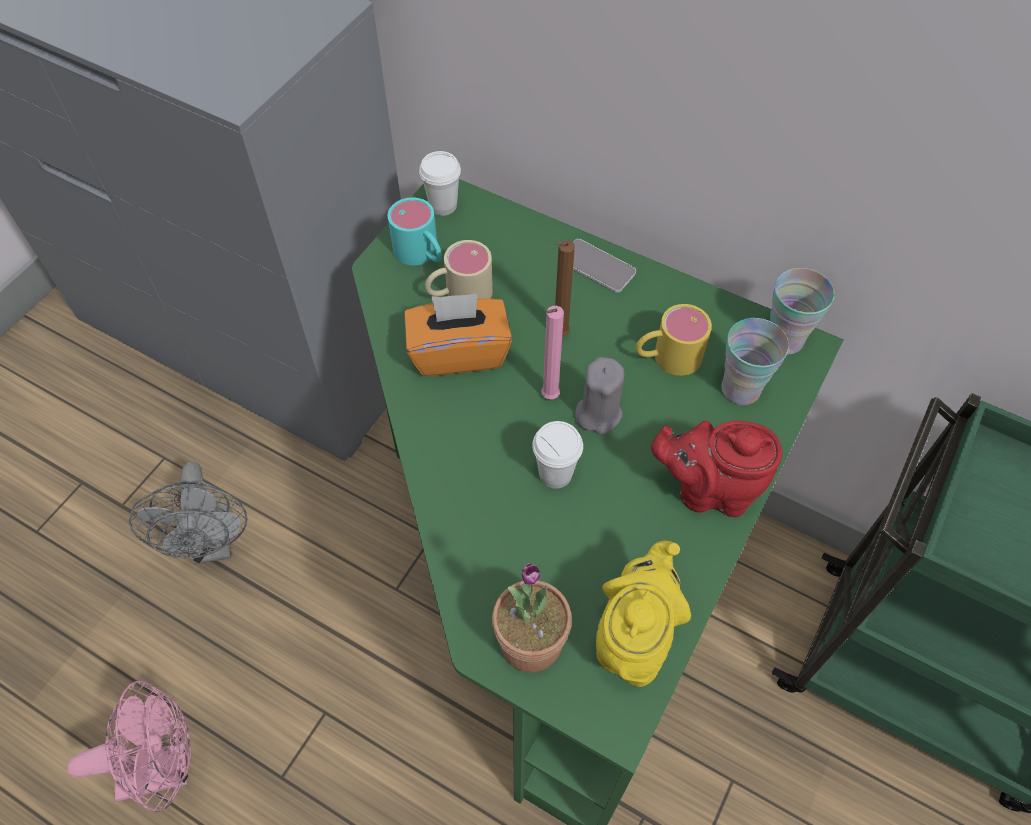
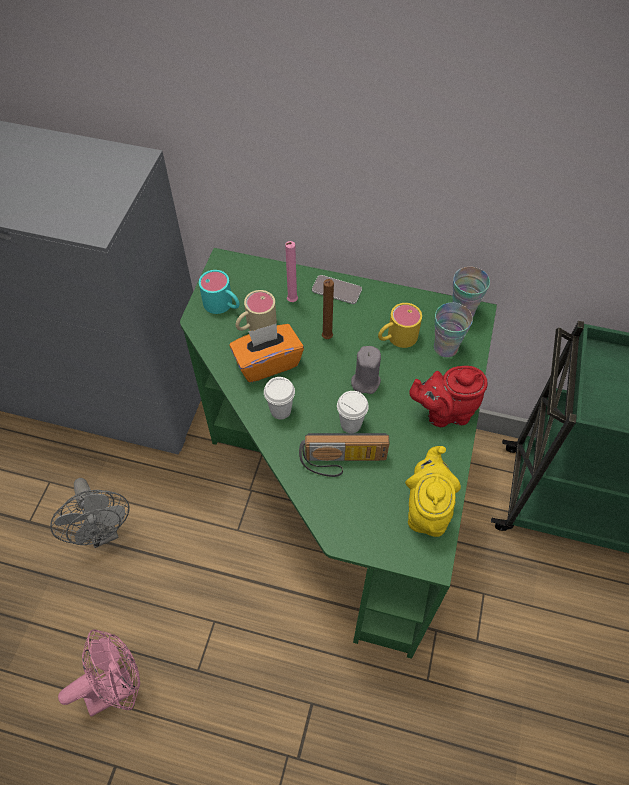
camera: 15 degrees left, 0 degrees up
(443, 206) = (226, 270): white cup -> white cup (280, 410)
(524, 531) = (343, 463): none -> radio
(530, 642) = (367, 527): potted plant -> none
(548, 398) = (332, 379): pink candle -> pink candle (291, 302)

